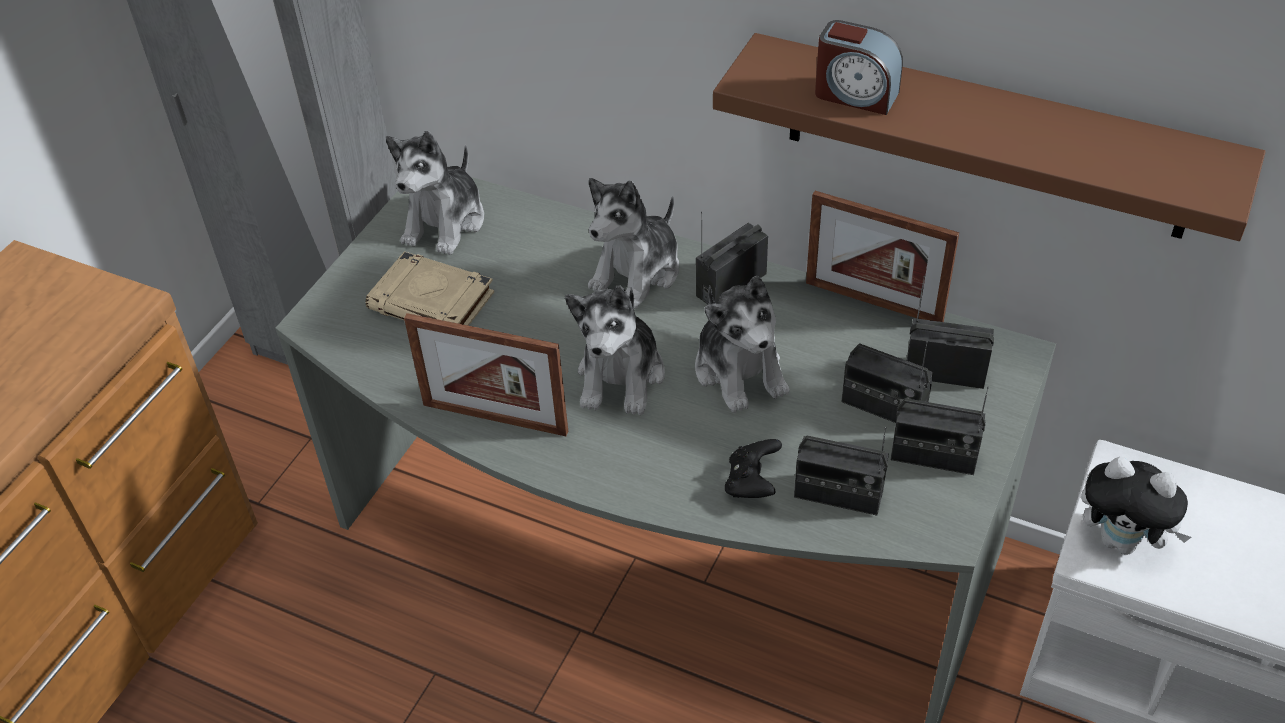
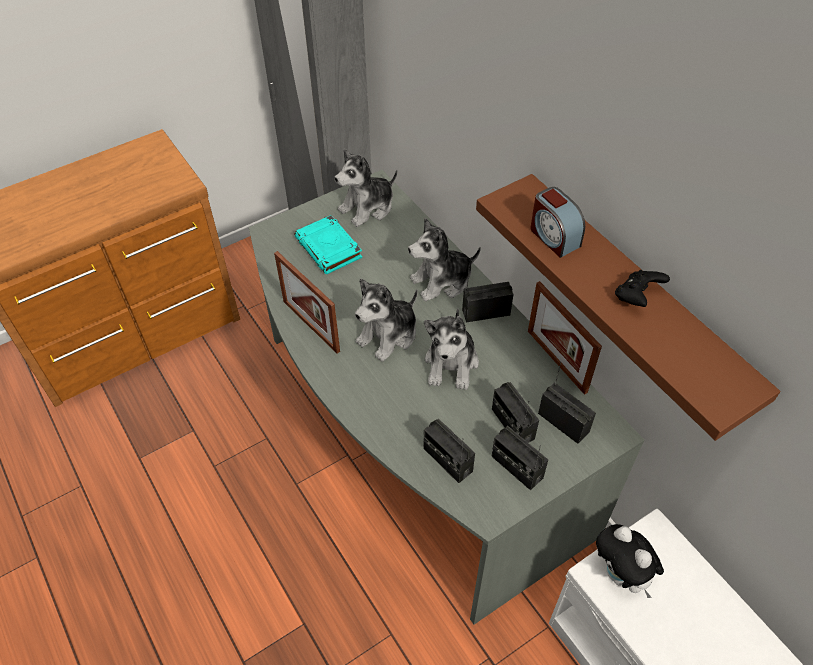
camera: 30 degrees right, 5 degrees up
(433, 302) = (329, 248): beige book -> turquoise book
(752, 483) = (408, 429): black game controller -> black game controller (636, 297)

